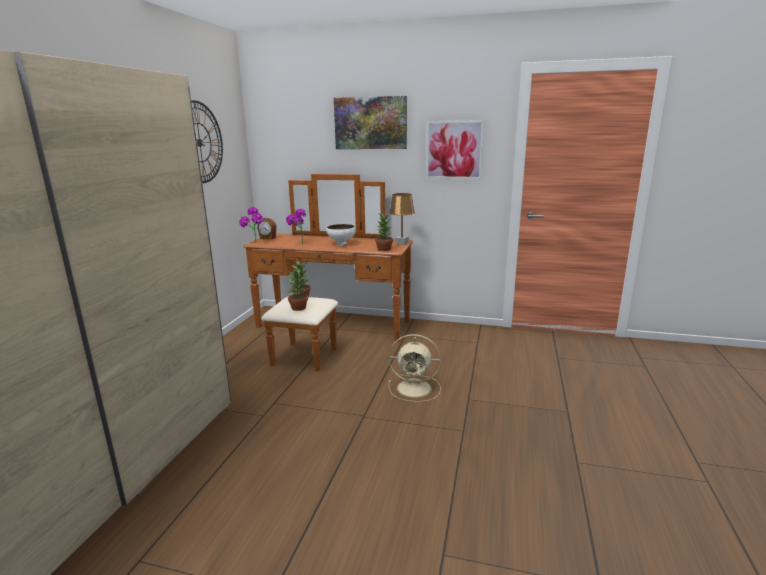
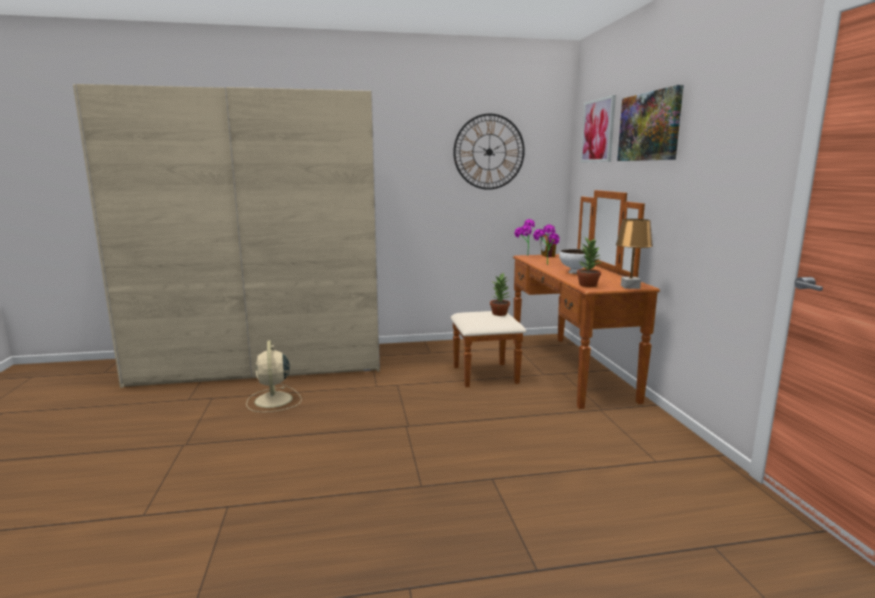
camera: 65 degrees right, 5 degrees down
(298, 308) = (473, 317): potted plant -> none
(415, 388) = (483, 441): beige fan -> beige fan (273, 401)
(454, 150) = (722, 160): picture -> picture (598, 131)

